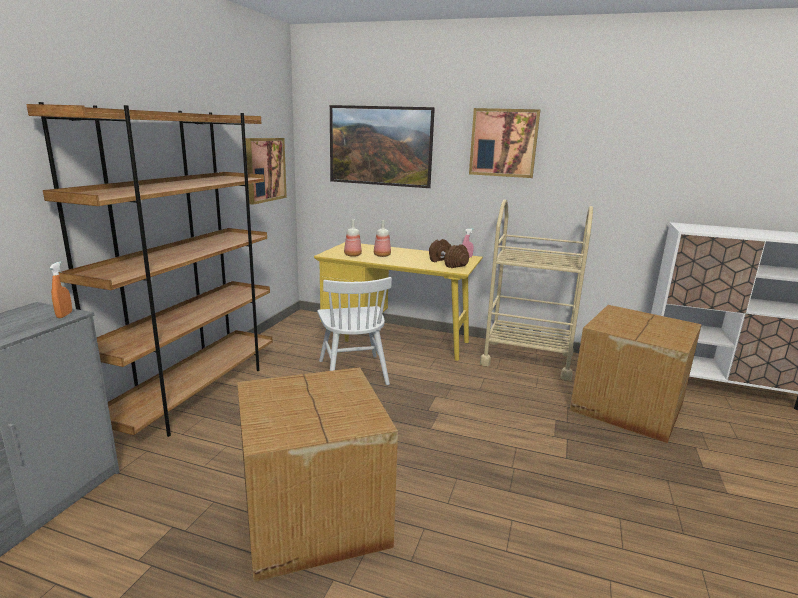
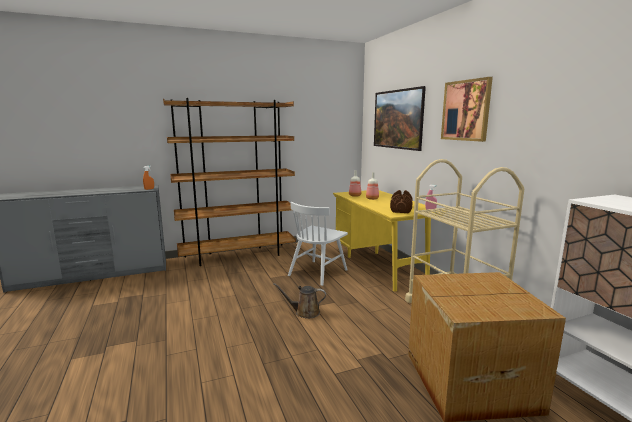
camera: 50 degrees right, 5 degrees down
(265, 169) = (328, 136): picture -> none
(312, 517) = (176, 317): cardboard box -> none
(434, 421) = (304, 312): none -> brown watering can

